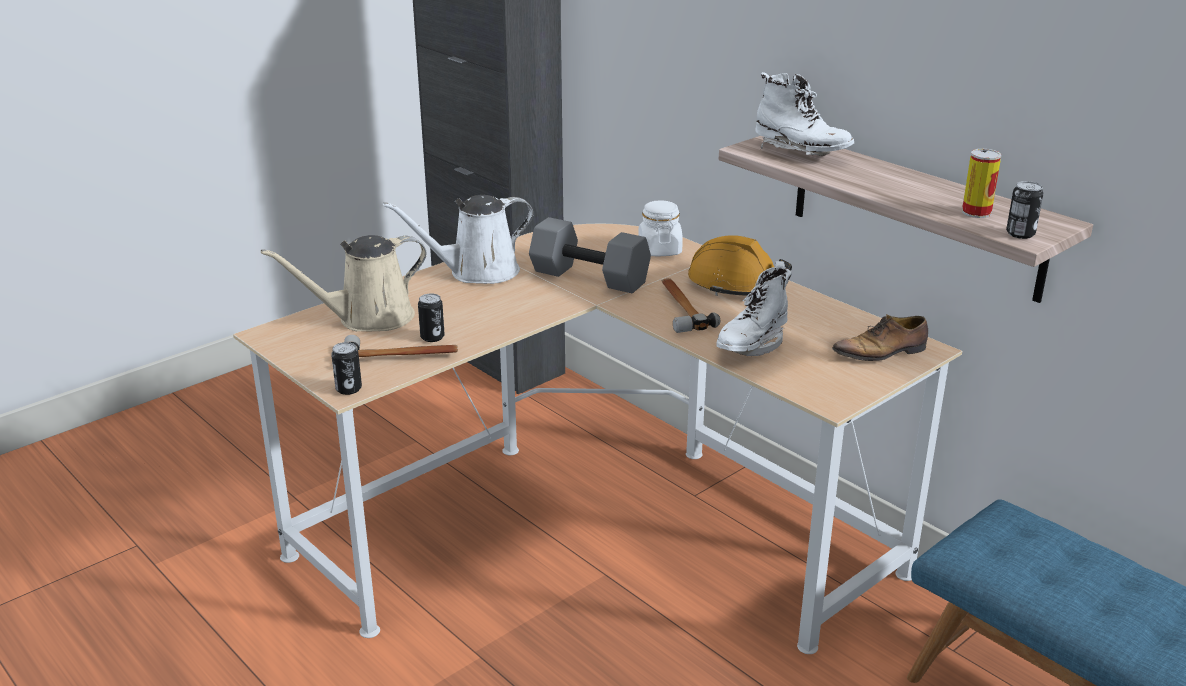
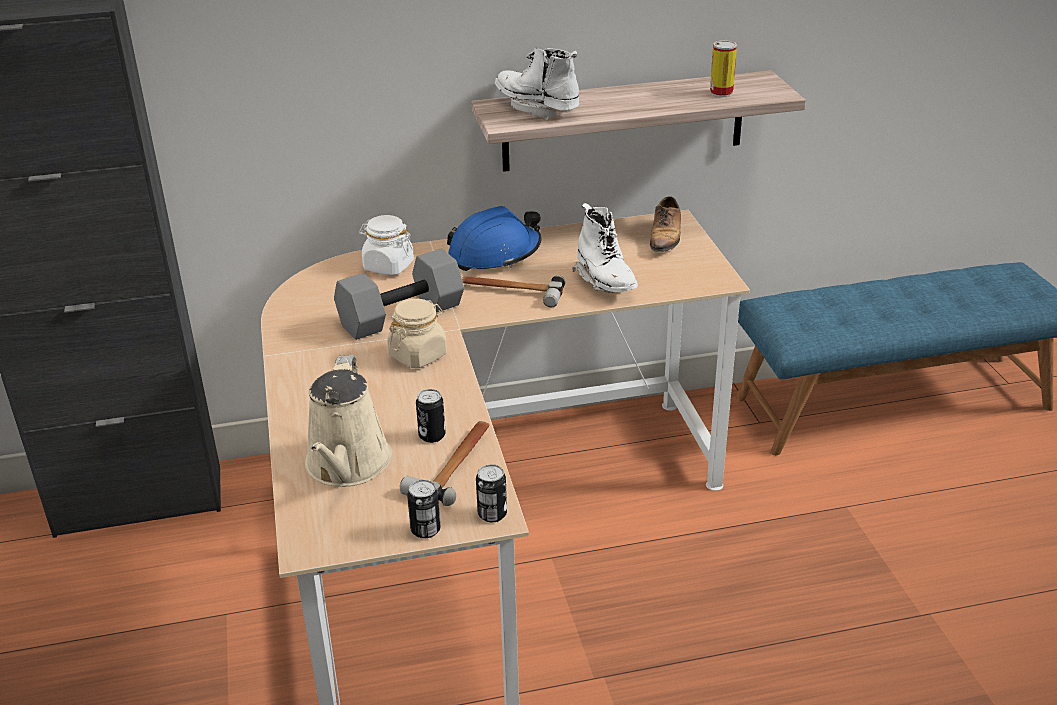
camera: 60 degrees left, 5 degrees up
(477, 272) = (317, 372): white watering can -> none
(538, 300) = (418, 355): none -> beige jar
(736, 284) = (495, 254): orange hard hat -> blue hard hat
(801, 152) = (537, 108): white boot -> white boot turned 120 degrees counterclockwise
(1020, 234) = (770, 93): can -> can (425, 530)

